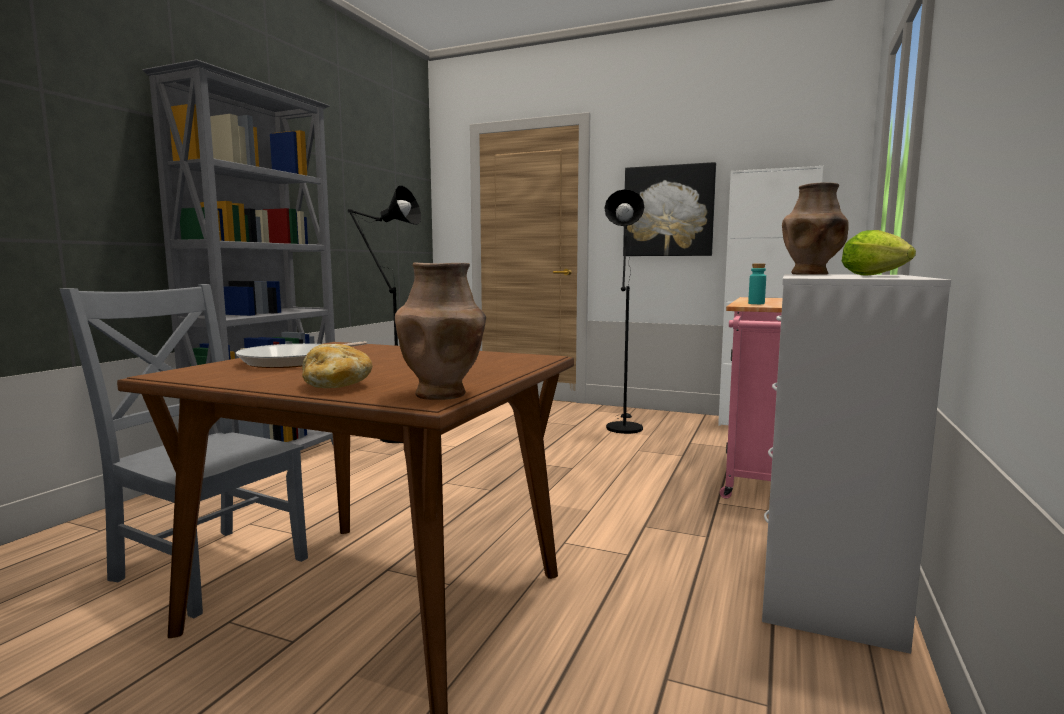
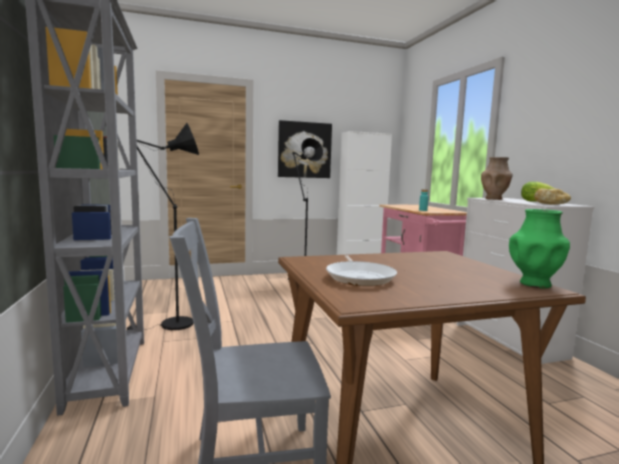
camera: 40 degrees left, 0 degrees up
(337, 386) = (479, 289): bread -> bread (551, 204)
(442, 394) = (534, 284): brown vase -> green vase

